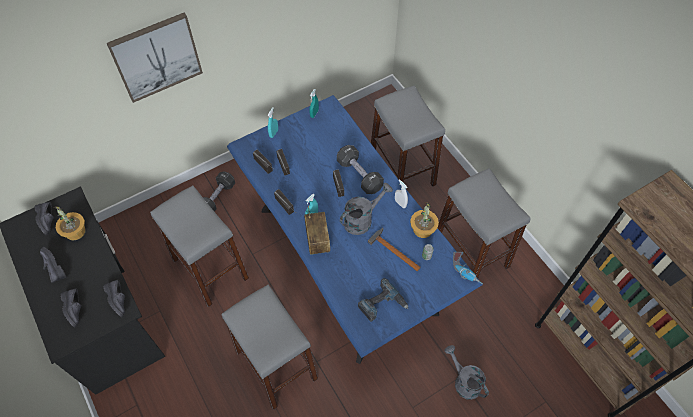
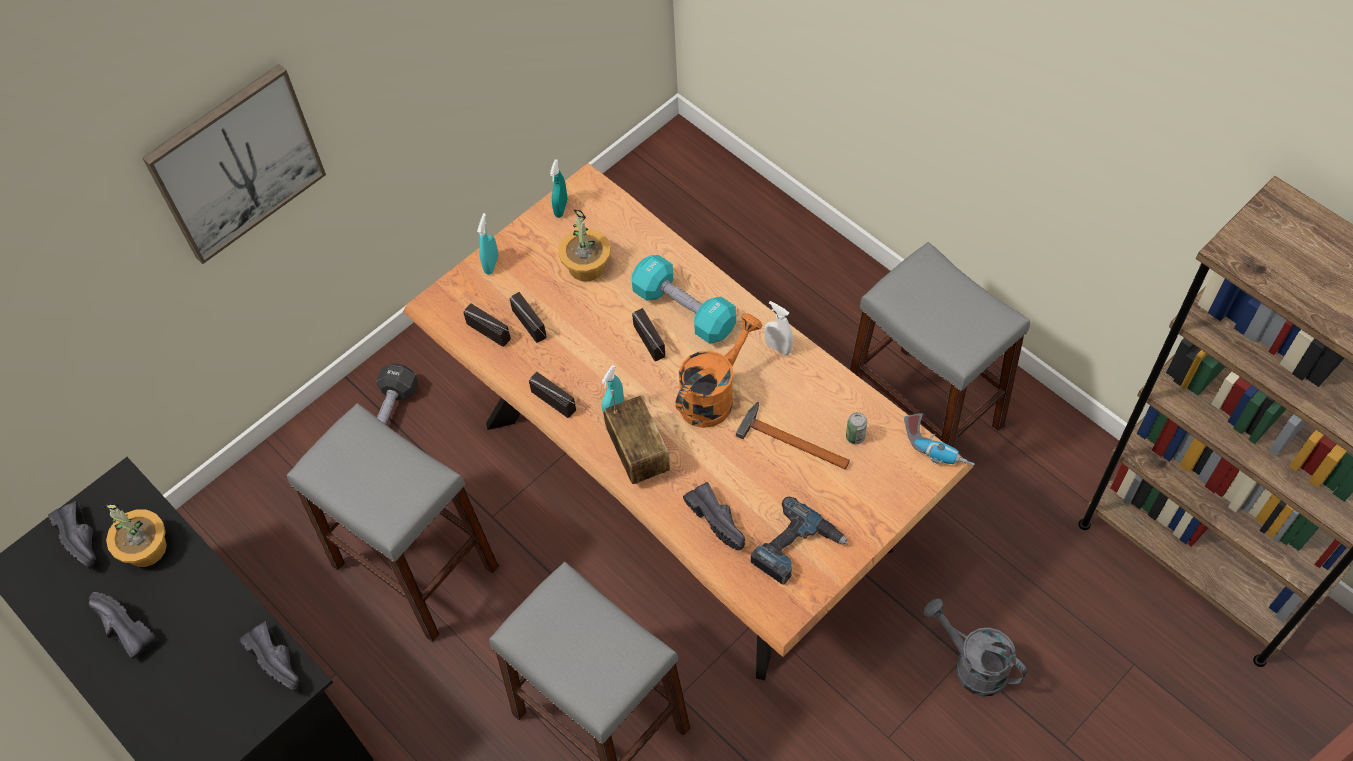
camera: 10 degrees left, 0 degrees up
(76, 309) = (197, 698): black shoe -> black shoe (719, 520)
(346, 260) = (684, 485): blue dining table -> brown dining table
(359, 175) = (684, 310): black dumbbell -> turquoise dumbbell
(362, 219) = (713, 395): grey watering can -> orange watering can
(402, 170) = (746, 283): grey stool -> none
(422, 229) = (833, 387): potted plant -> potted plant (586, 266)

